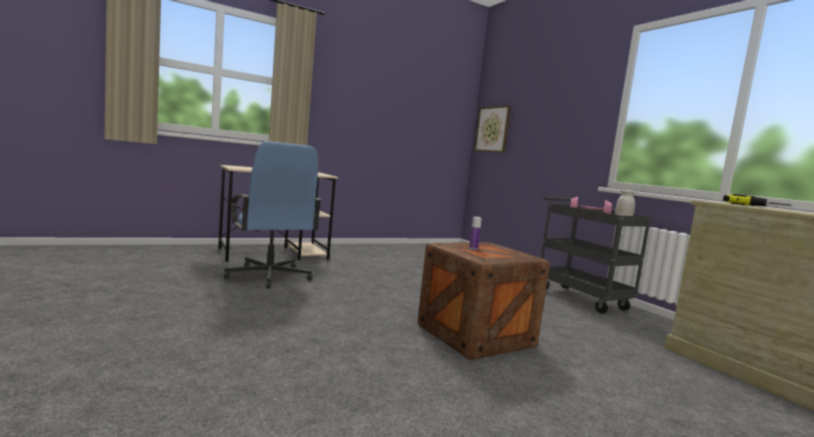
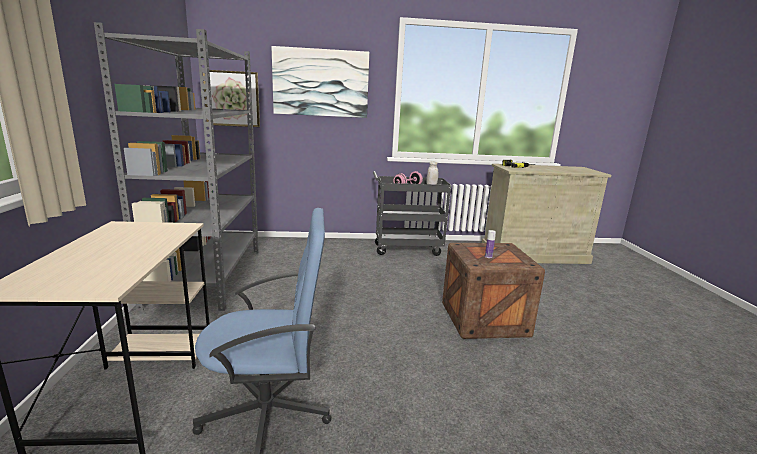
camera: 65 degrees left, 10 degrees up
(401, 250) = (208, 276): none -> grey bookcase
(552, 109) = (321, 83): none -> picture

